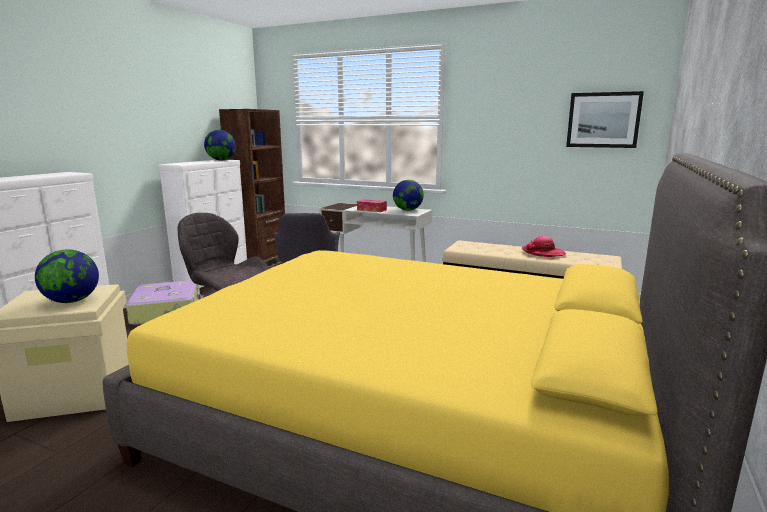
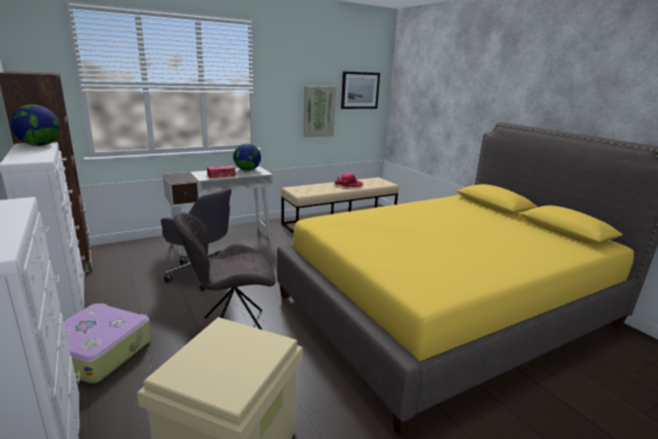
camera: 55 degrees left, 5 degrees up
(72, 301) = (245, 349): globe -> none
(529, 150) = (318, 111): none -> picture

